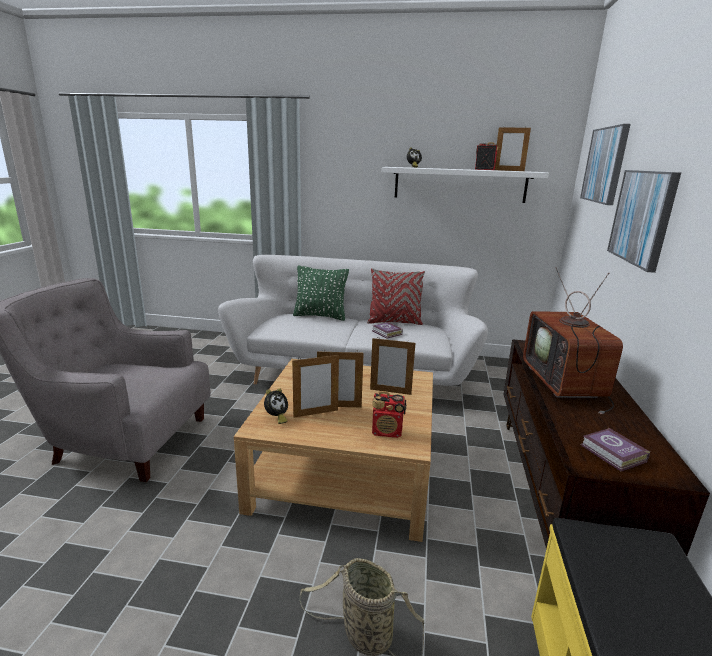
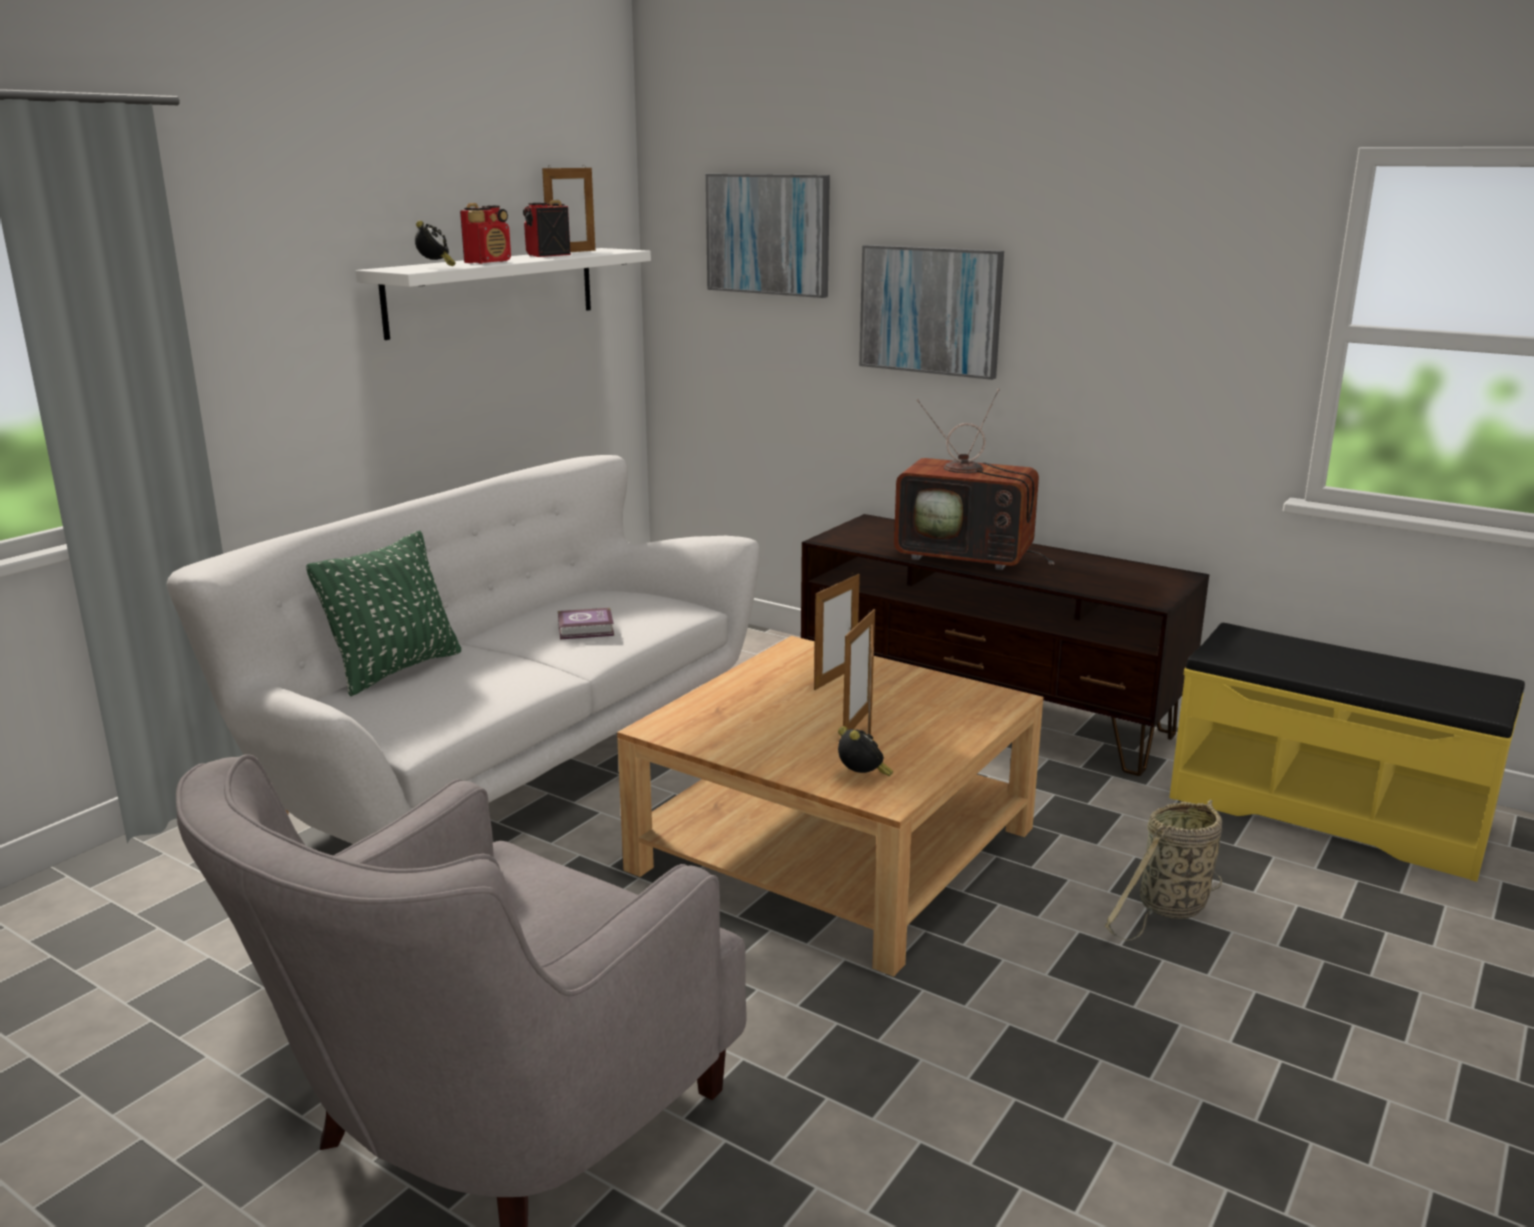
camera: 65 degrees left, 0 degrees up
(387, 432) = (958, 705): radio -> radio (488, 262)
(394, 322) = (531, 614): red pillow -> none
(613, 454) = (1136, 584): book -> none

